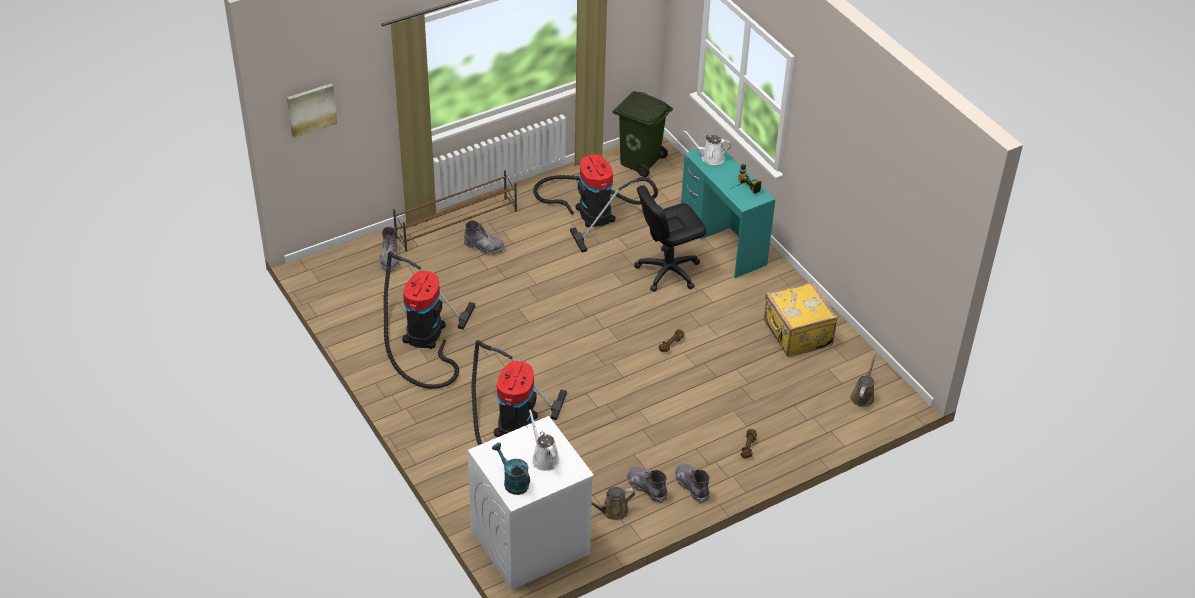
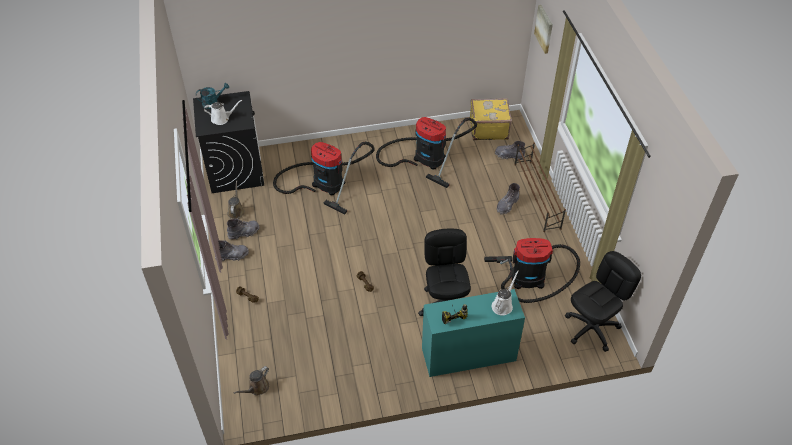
camera: 110 degrees right, 5 degrees up
(529, 542) = (235, 170): white washing machine -> black washing machine
(640, 161) = (592, 328): green trash can -> black office chair
(796, 334) = (341, 368): yellow suitcase -> yellow suitcase (488, 129)
(863, 396) = (257, 388): brown watering can -> brown watering can turned 90 degrees clockwise

